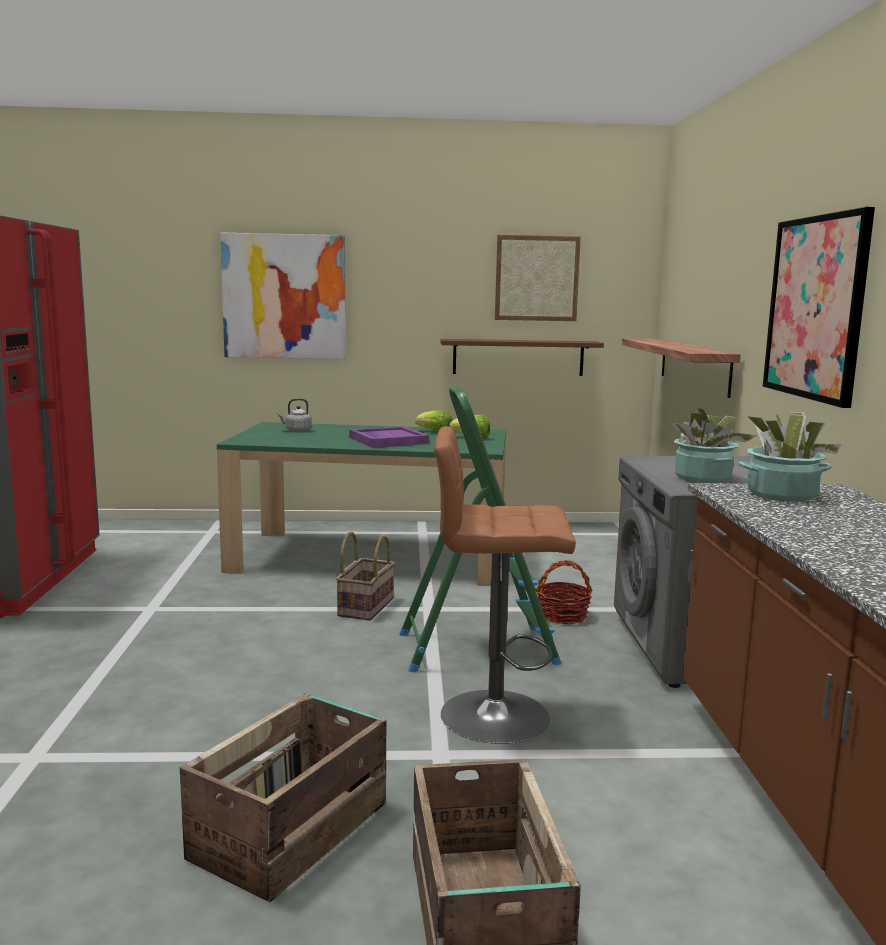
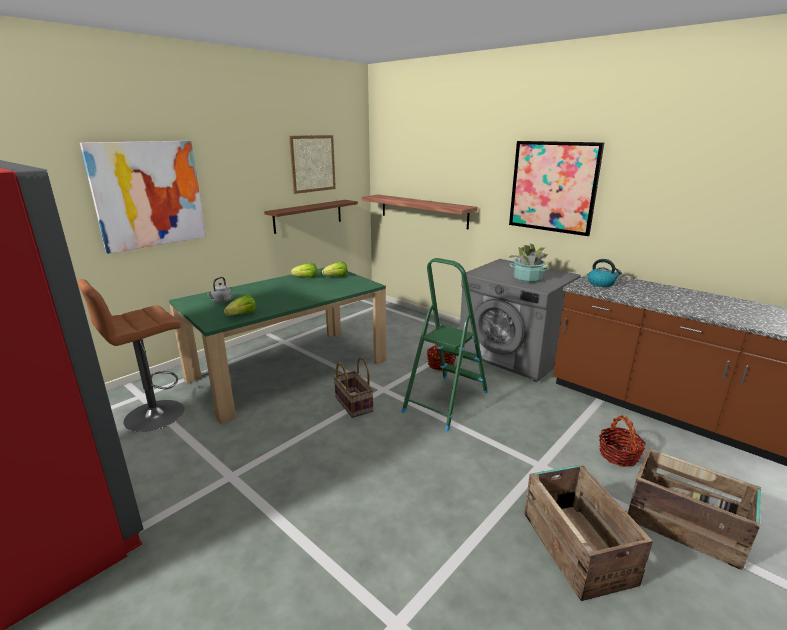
camera: 45 degrees left, 10 degrees up
(281, 441) = (242, 315): none -> lettuce
(387, 440) = (301, 293): purple tray -> none
(493, 715) = (518, 433): brown stool -> brown stool (153, 415)
(586, 811) = (618, 455): none -> basket
(781, 494) = (601, 283): potted plant -> kettle

